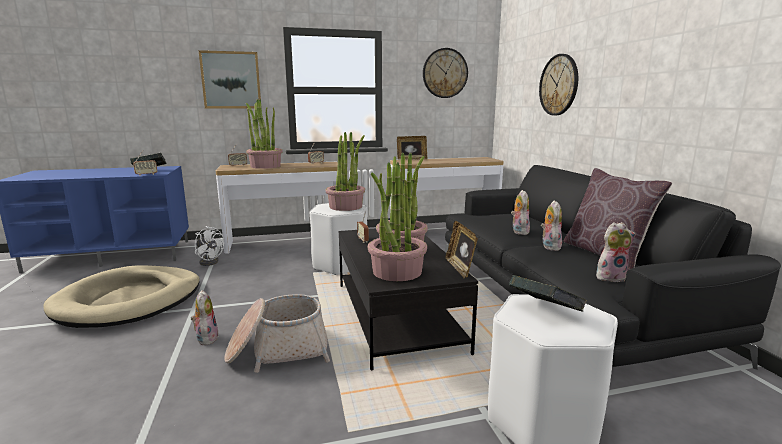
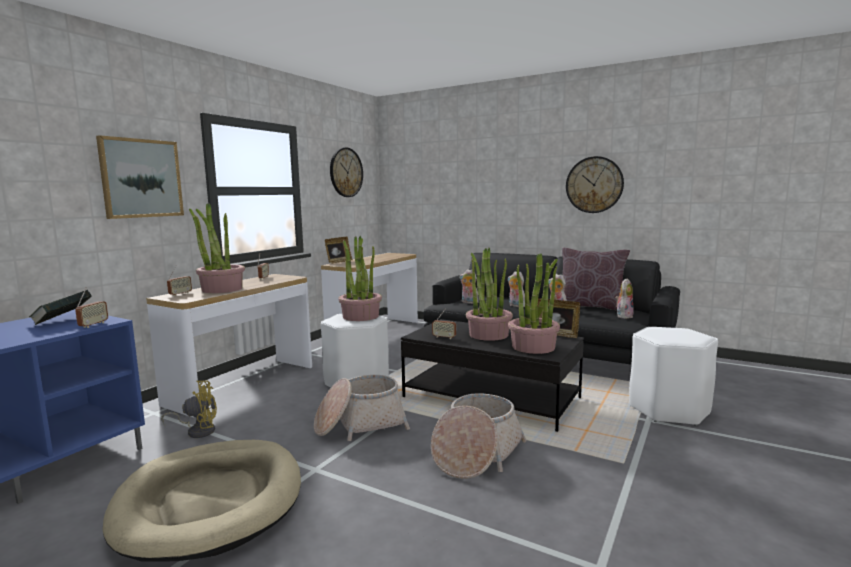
camera: 45 degrees left, 5 degrees down
(206, 338) = (399, 478): plush toy -> plush toy (468, 302)
(210, 261) = (198, 431): white fan -> yellow fan
(274, 293) = (360, 424): none -> basket
(544, 311) = (668, 334): book -> none
(558, 85) = (471, 186): wall clock -> wall clock (594, 185)

